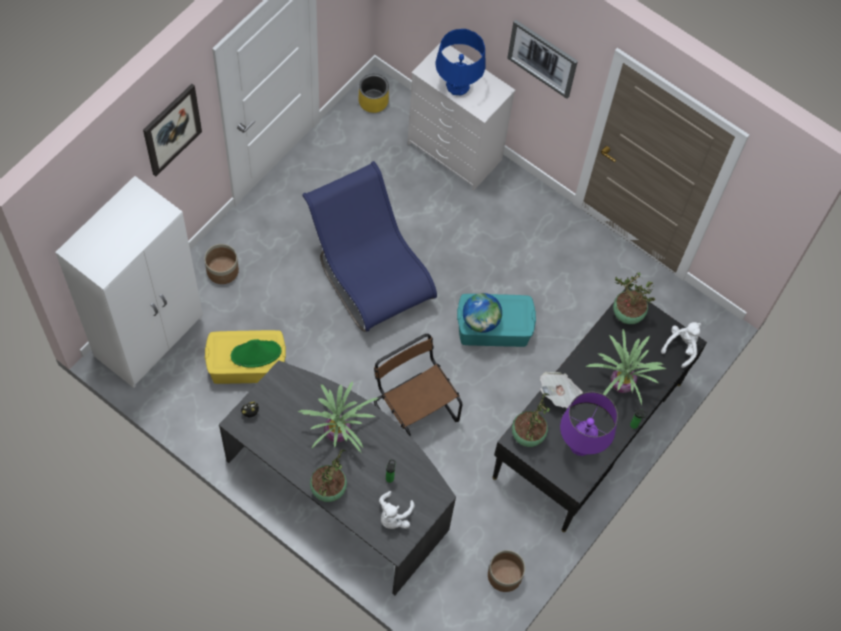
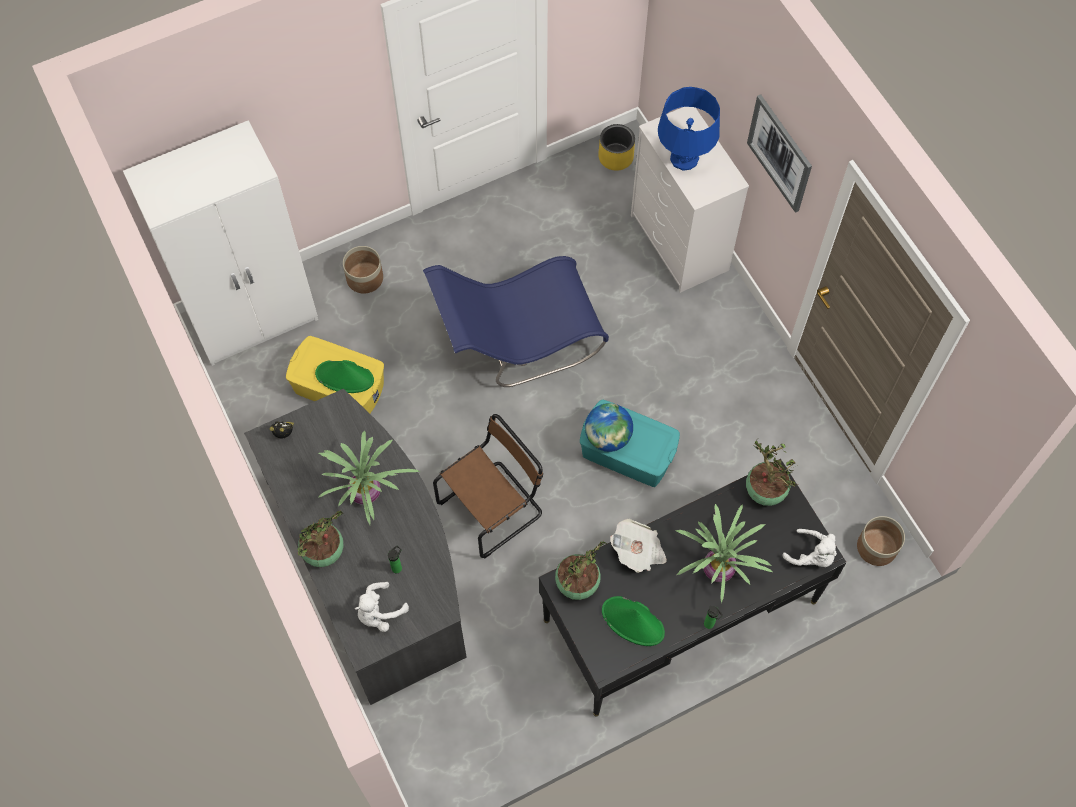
camera: 30 degrees right, 0 degrees up
(172, 129) = (313, 85): picture -> none
(369, 274) = (518, 341): blue chair -> blue chair turned 105 degrees counterclockwise
(413, 409) = (493, 507): brown chair -> brown chair turned 60 degrees clockwise
(505, 575) = (503, 736): planter -> planter (877, 547)
(580, 445) = (633, 622): purple table lamp -> green hat
(681, 347) = (812, 555): white plush toy -> white plush toy turned 60 degrees clockwise

